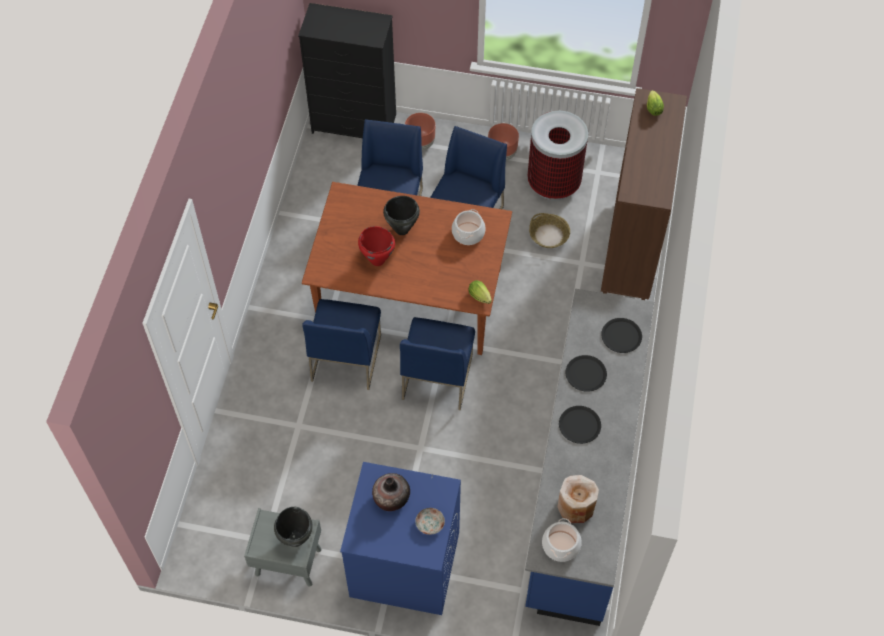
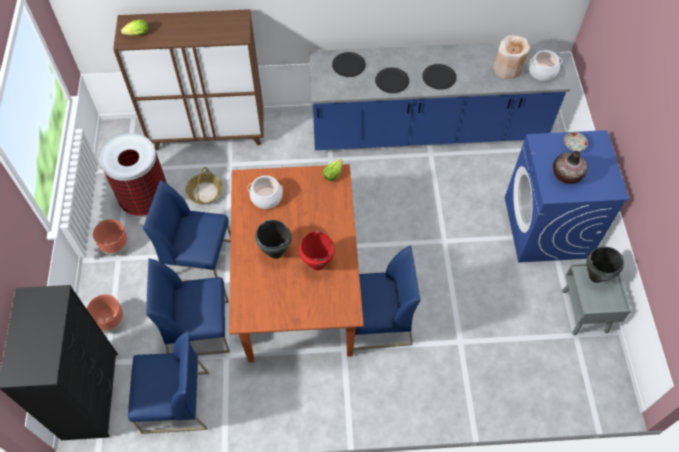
camera: 105 degrees left, 0 degrees up
(437, 376) = (373, 245): blue chair -> blue chair (175, 403)

